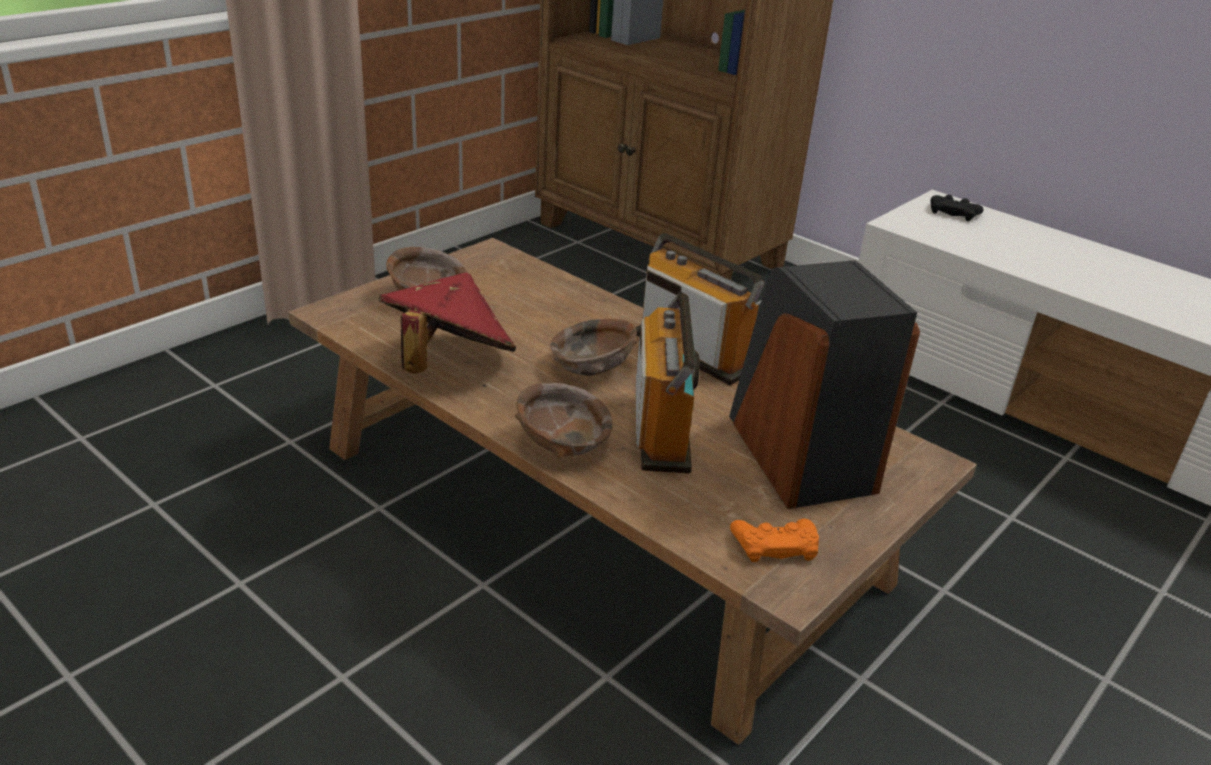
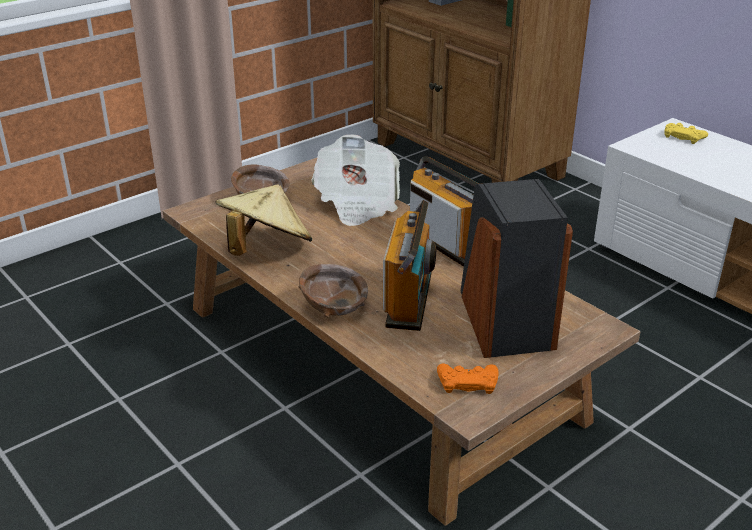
camera: 10 degrees right, 0 degrees up
(447, 363) = (265, 249): red hat -> beige hat
(559, 298) = (357, 203): none -> newspaper
(592, 367) = (369, 253): brown bowl -> none
(953, 212) = (683, 136): black game controller -> yellow game controller

